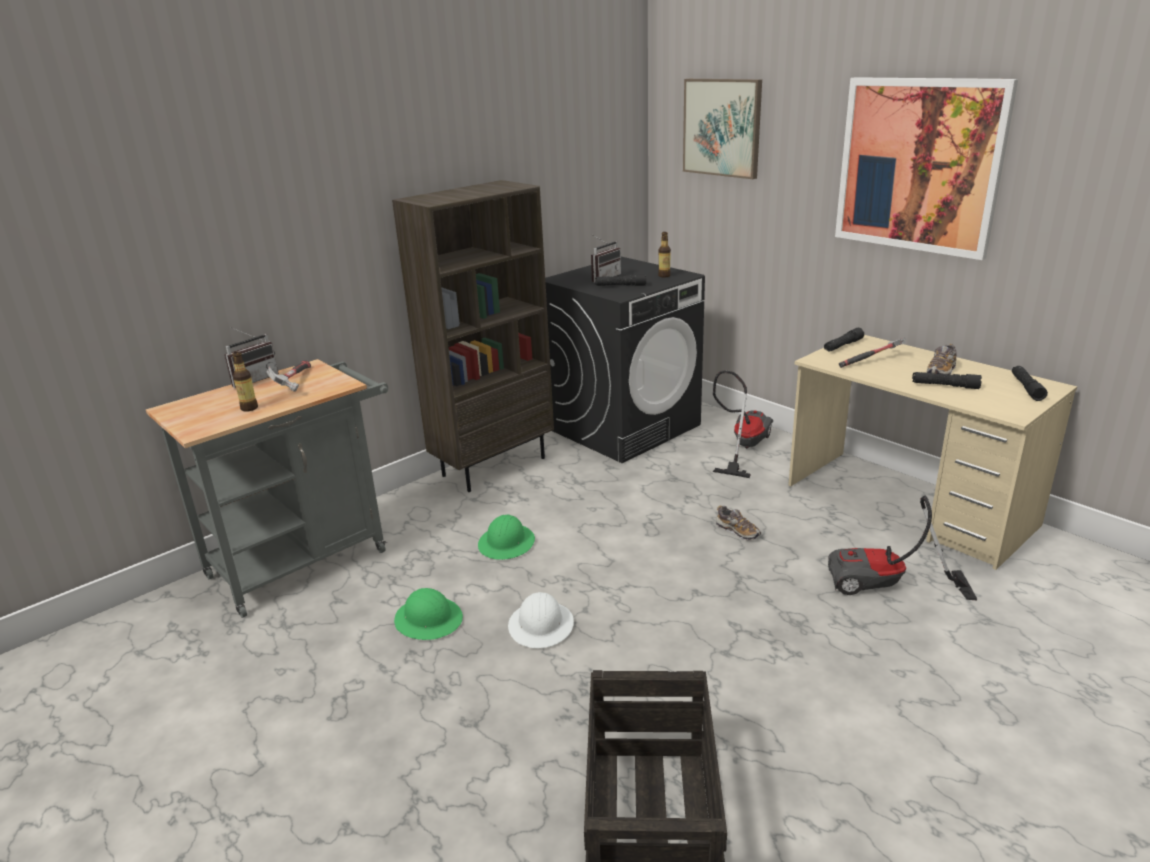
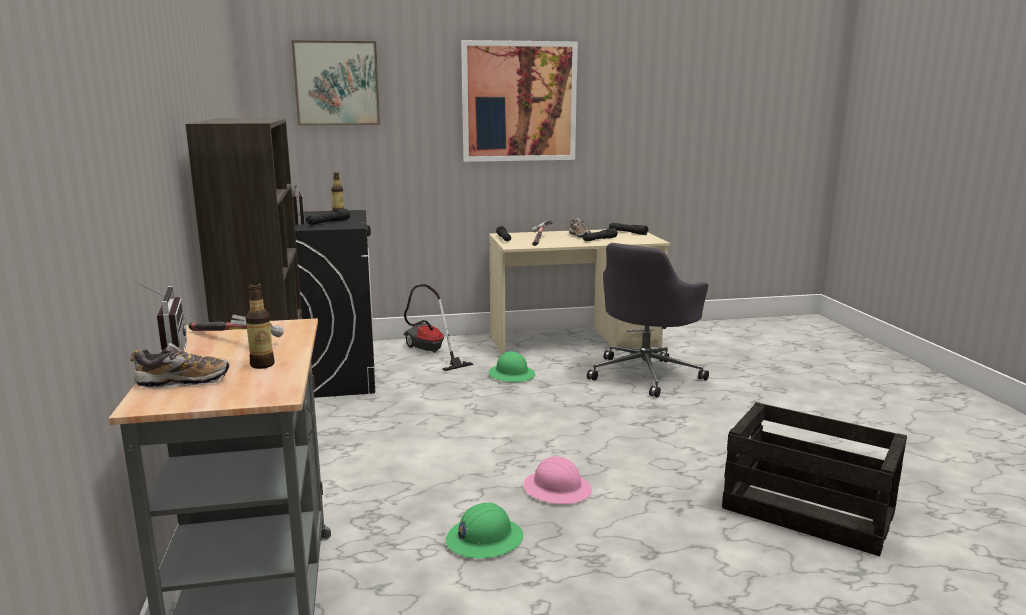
camera: 60 degrees left, 10 degrees down
(507, 543) = (416, 471): green hard hat -> green hard hat (512, 375)
(541, 625) = (557, 489): white hard hat -> pink hard hat
(737, 531) = (532, 388): shoe -> shoe (183, 382)
(886, 587) = (646, 374): vacuum cleaner -> grey office chair

